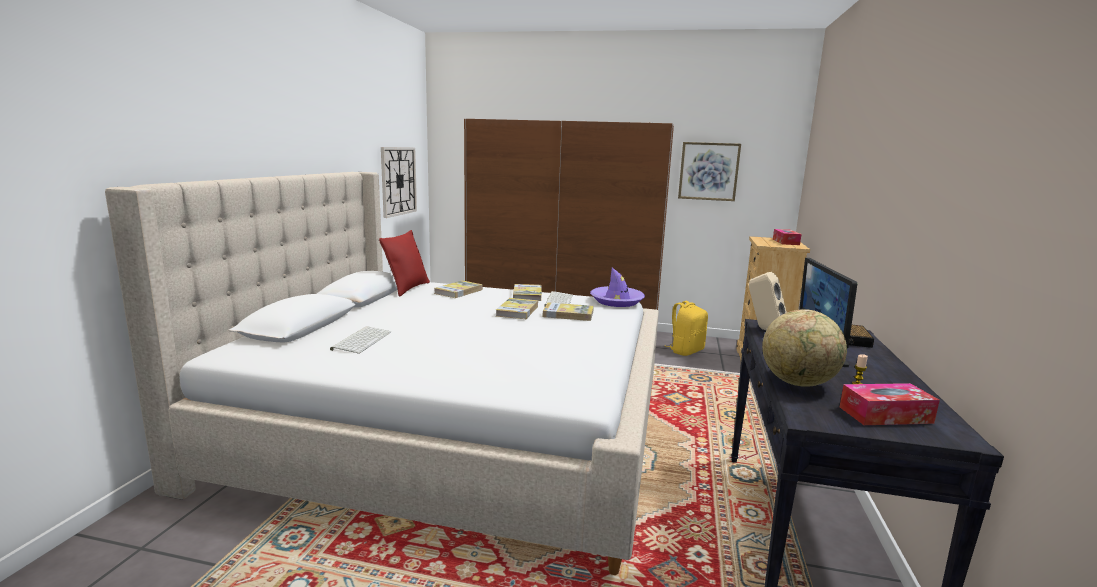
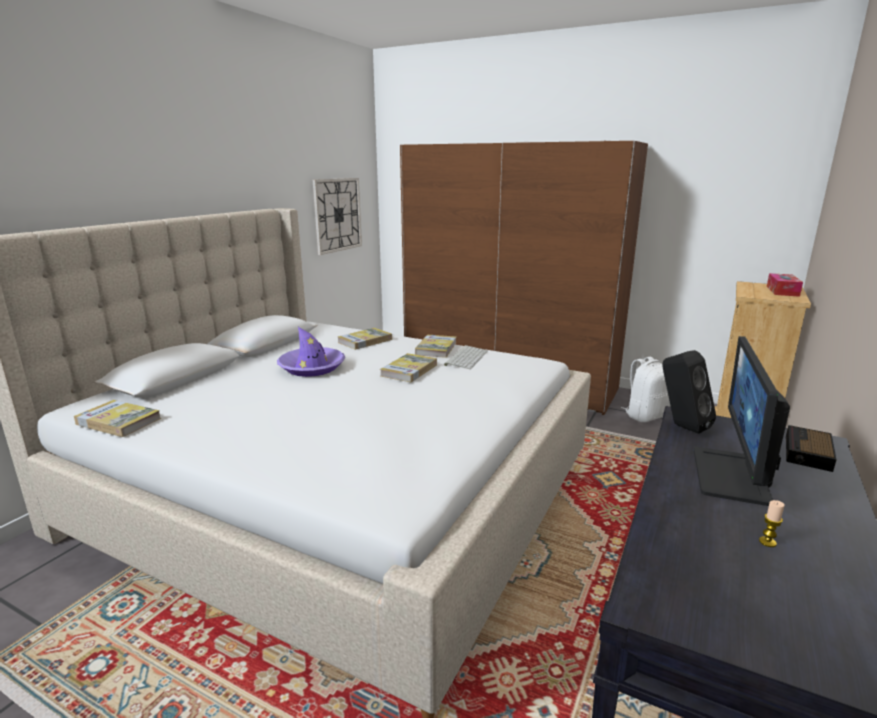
camera: 15 degrees right, 5 degrees up
(361, 340) = (218, 400): keyboard -> none
(407, 288) = (315, 335): red pillow -> none
(568, 314) = (464, 378): book -> book (118, 421)
(617, 301) = (535, 362): purple hat -> purple hat (312, 367)
(686, 351) = (646, 415): yellow backpack -> white backpack
(708, 171) = (691, 198): picture -> none
(764, 329) = (681, 426): beige speaker -> black speaker
(798, 383) = (672, 529): globe -> none
(885, 415) = (780, 614): tissue box -> none

